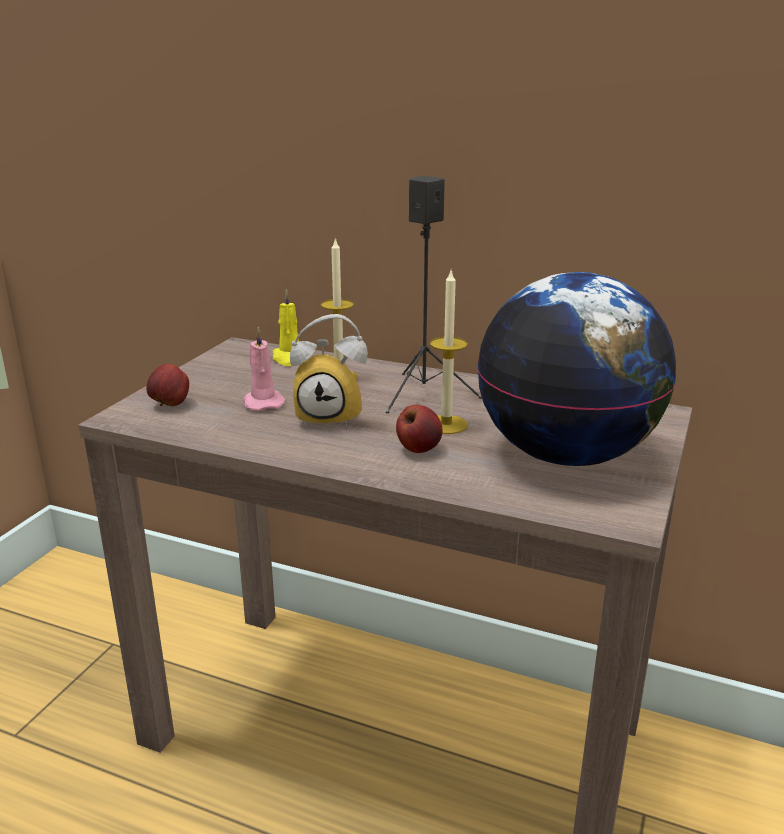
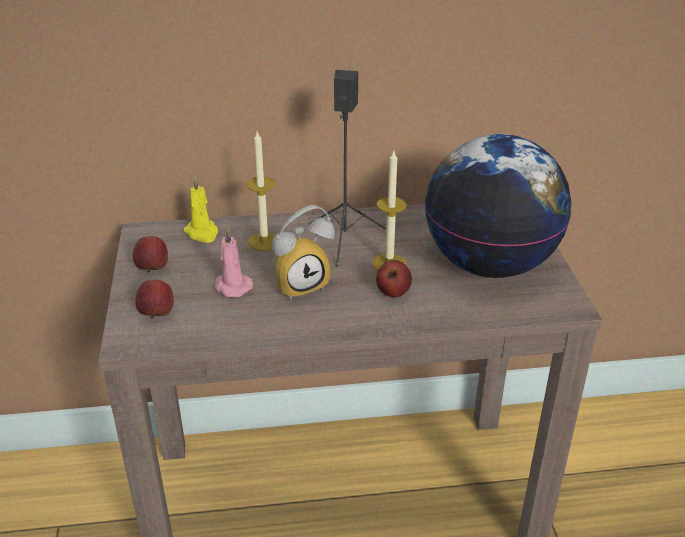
camera: 30 degrees left, 10 degrees up
(212, 372) = (152, 268): none -> apple

